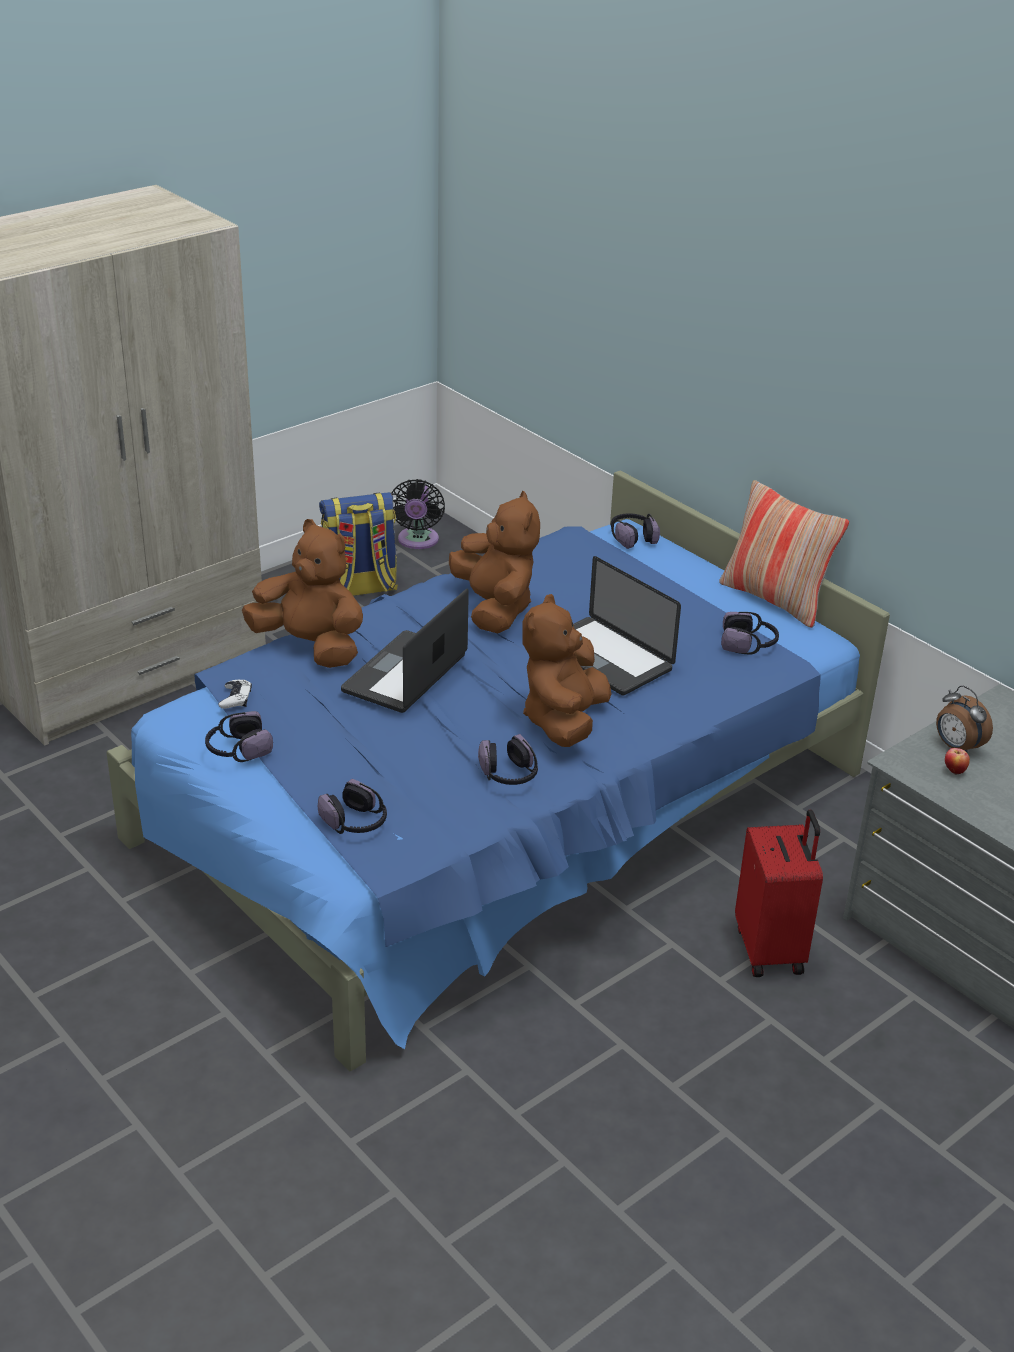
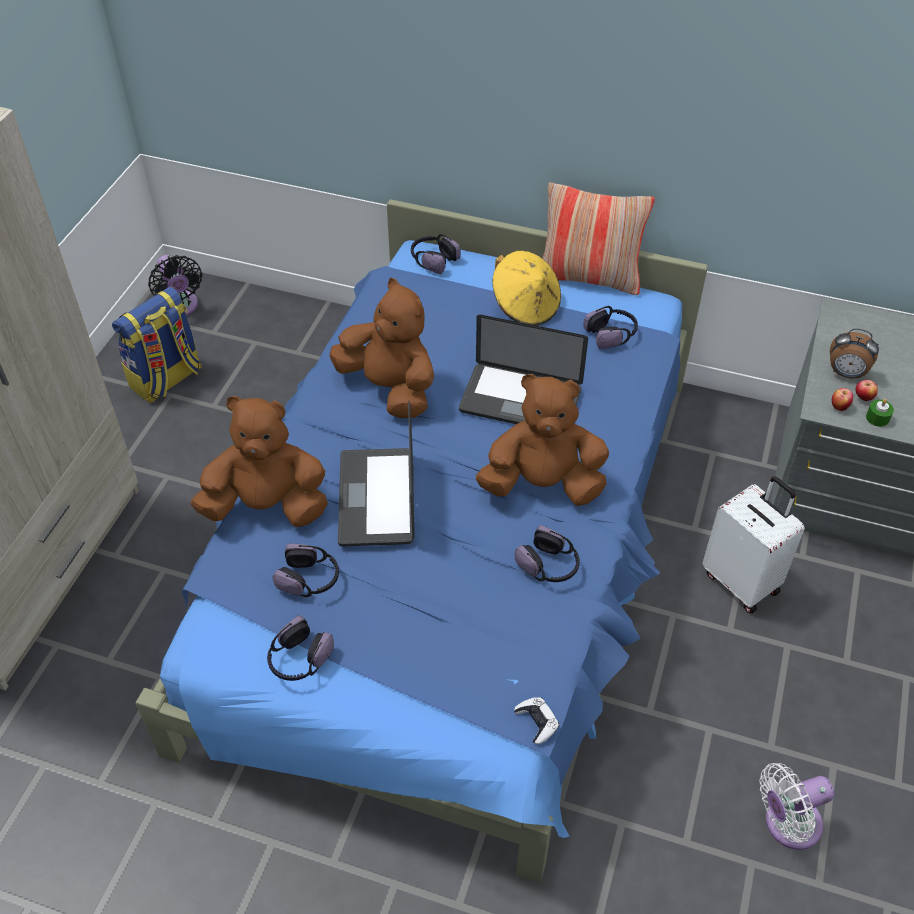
camera: 30 degrees left, 15 degrees up
(235, 698) = (249, 600): white game controller -> white game controller (537, 722)
(355, 823) = (466, 685): headphones -> headphones (309, 579)
(564, 721) = (542, 484): brown plush toy -> brown plush toy turned 105 degrees clockwise
(630, 1151) = (787, 824): none -> white fan
(683, 596) = (525, 307): none -> yellow hat
(771, 950) = (742, 581): red suitcase -> white suitcase
(919, 767) = (839, 406): none -> apple
(952, 791) = (877, 418): none -> green candle

